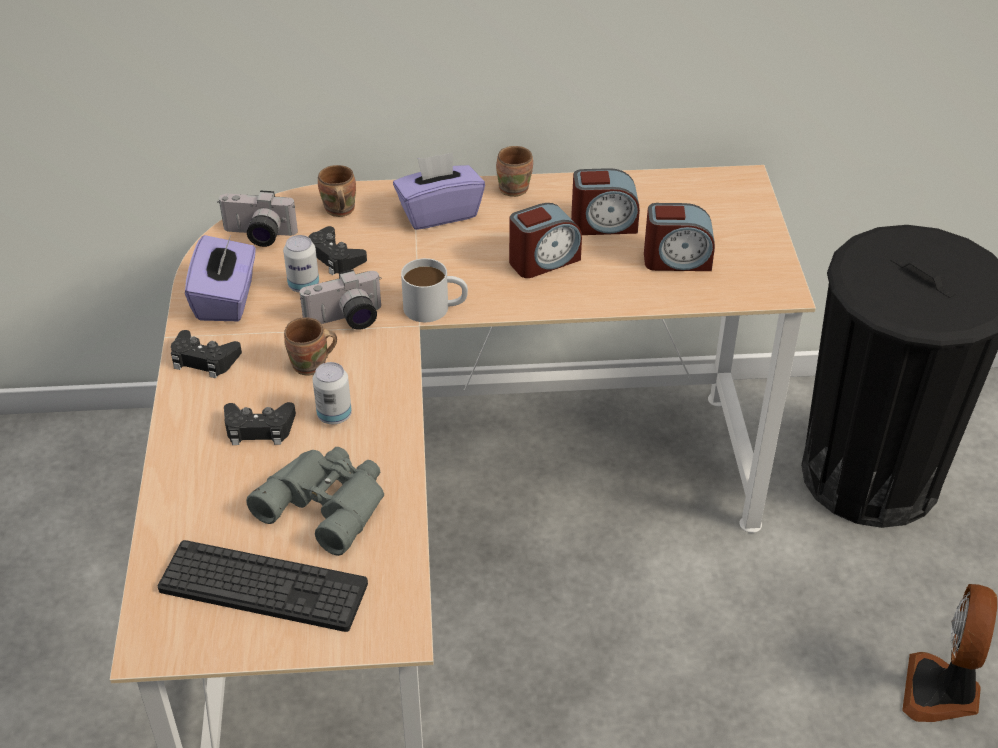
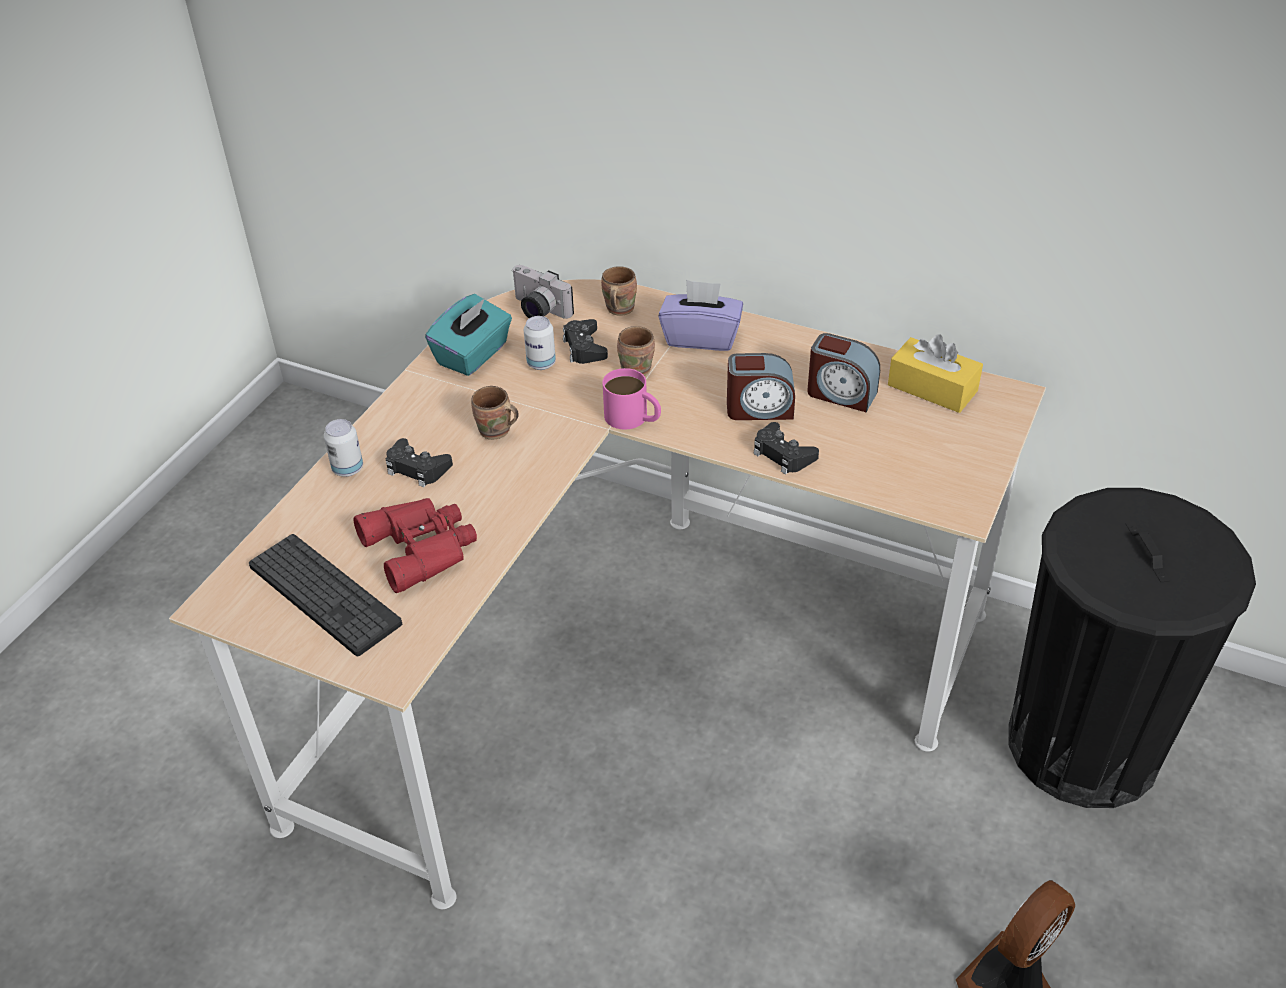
camera: 30 degrees right, 0 degrees up
(204, 359) = (419, 398): black game controller -> black game controller (783, 454)
(226, 299) = (473, 355): purple tissue box -> turquoise tissue box
(327, 502) = (422, 547): grey binoculars -> red binoculars
(334, 415) = (482, 479): can -> can (348, 469)
(346, 321) = (552, 404): camera -> none
(435, 307) = (633, 418): white mug -> pink mug
(514, 188) = (785, 335): brown mug -> brown mug (638, 368)
(676, 194) = (932, 388): none -> yellow tissue box
(677, 260) = (884, 448): alarm clock -> none

